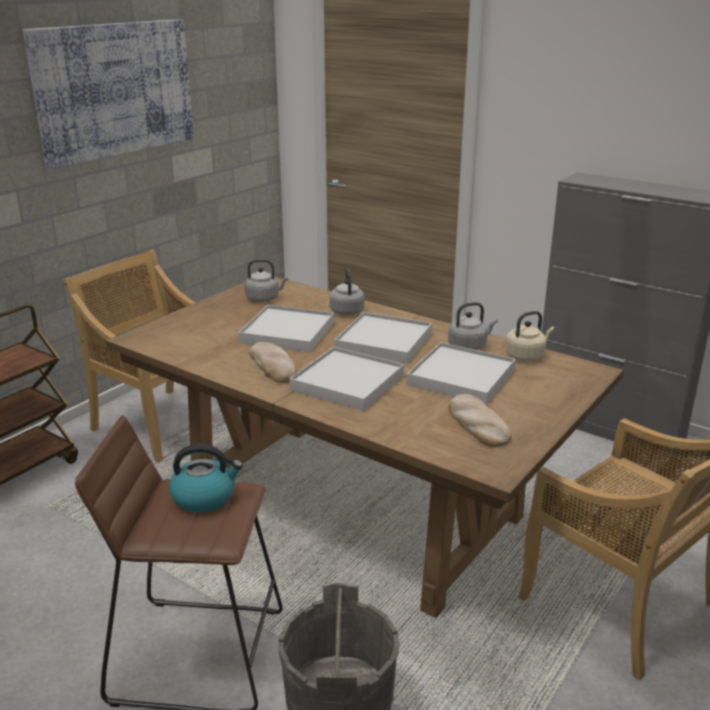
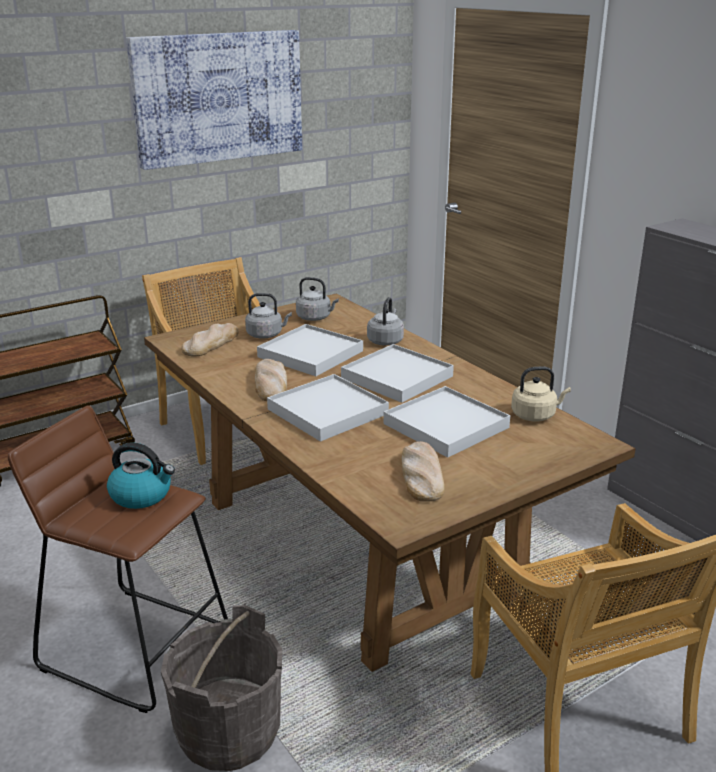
camera: 20 degrees right, 0 degrees up
(182, 336) = (211, 343): none -> bread
(469, 346) = (481, 395): grey kettle -> grey kettle (266, 335)

